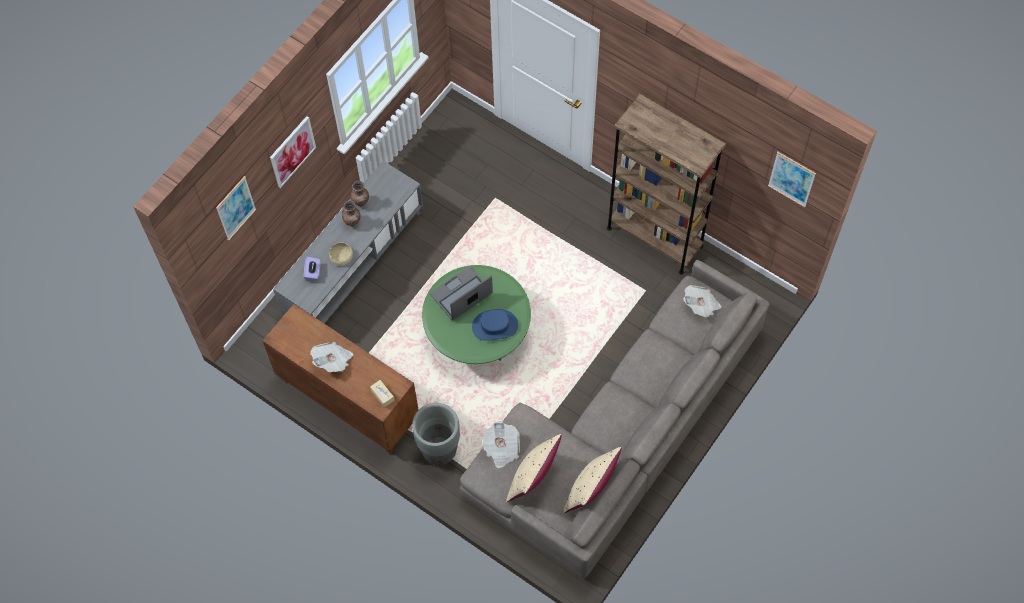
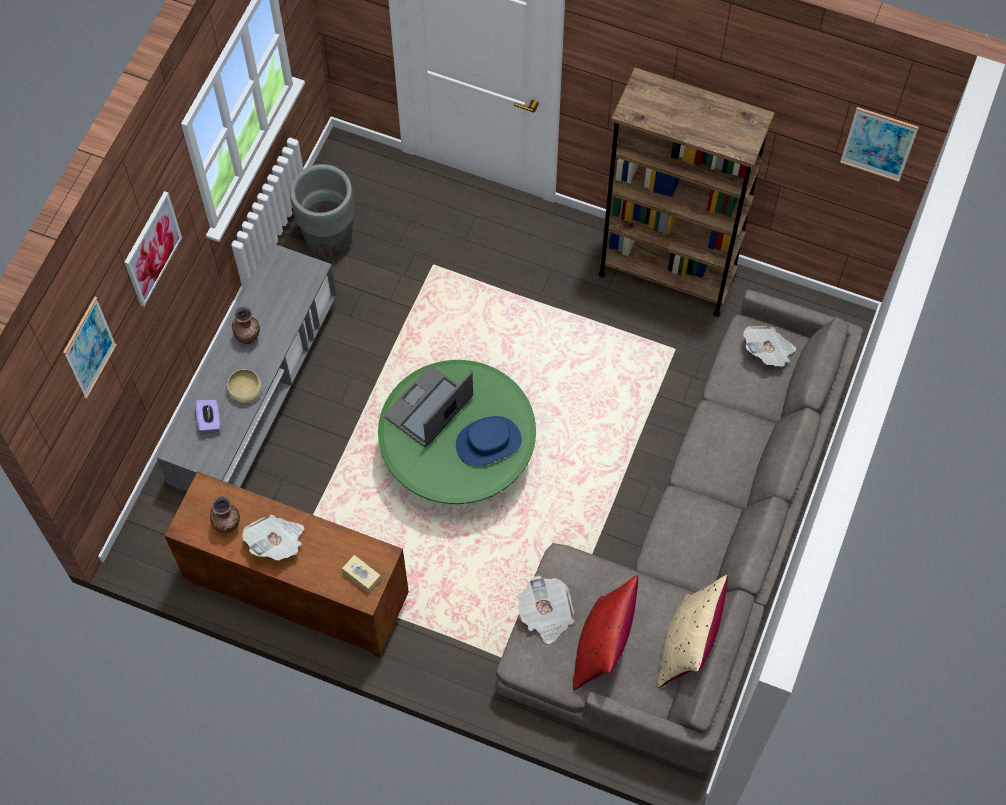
camera: 15 degrees left, 0 degrees up
(361, 203) = (254, 308): brown vase -> brown vase (228, 526)
(439, 450) = (448, 636): grey planter -> grey planter (329, 241)
(533, 478) = (602, 647): beige pillow -> red pillow

